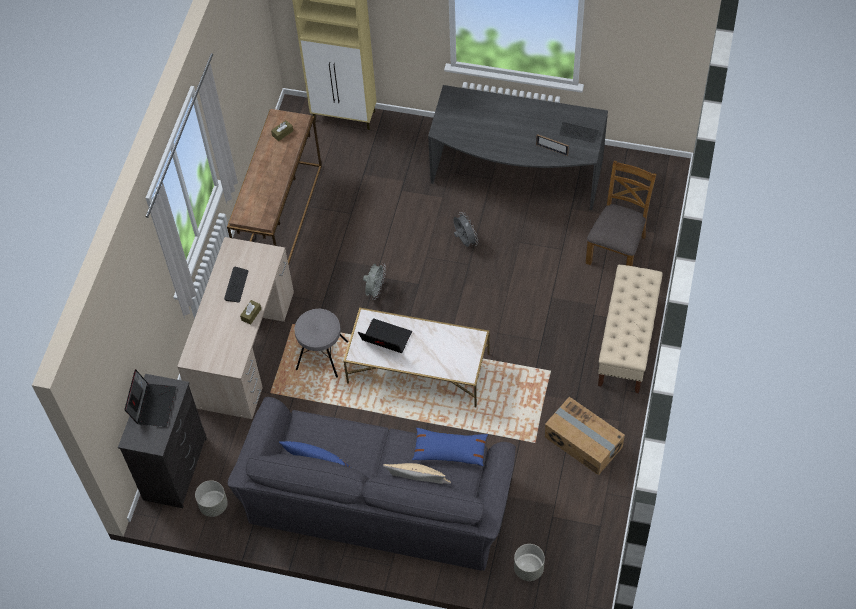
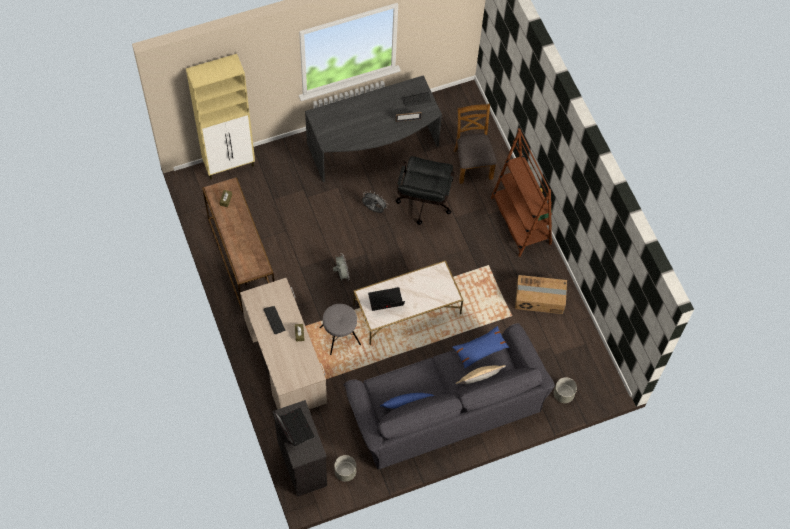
camera: 40 degrees left, 5 degrees up
(524, 265) = (423, 205): none -> black office chair
(627, 342) = (520, 221): beige bench -> brown bookcase

